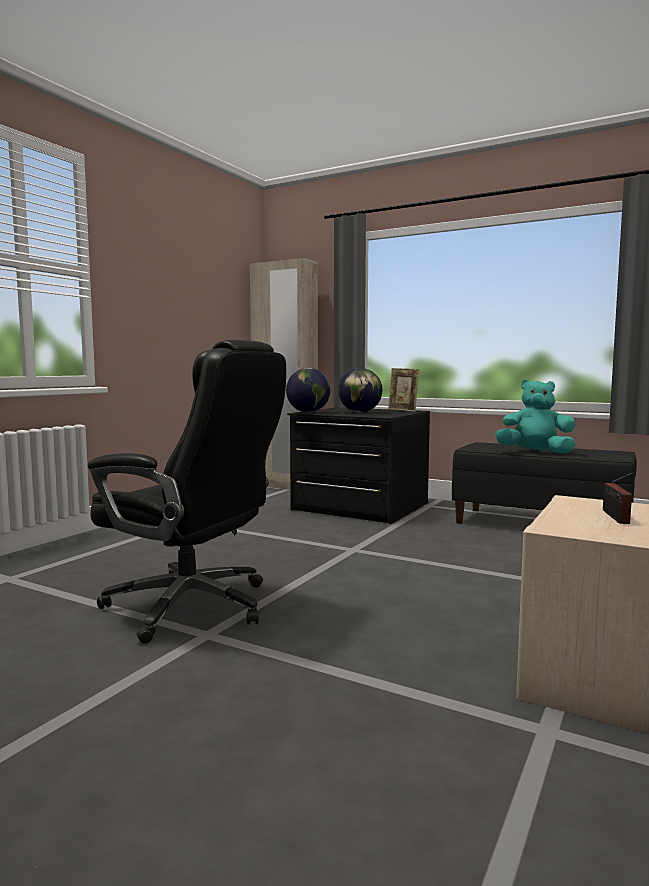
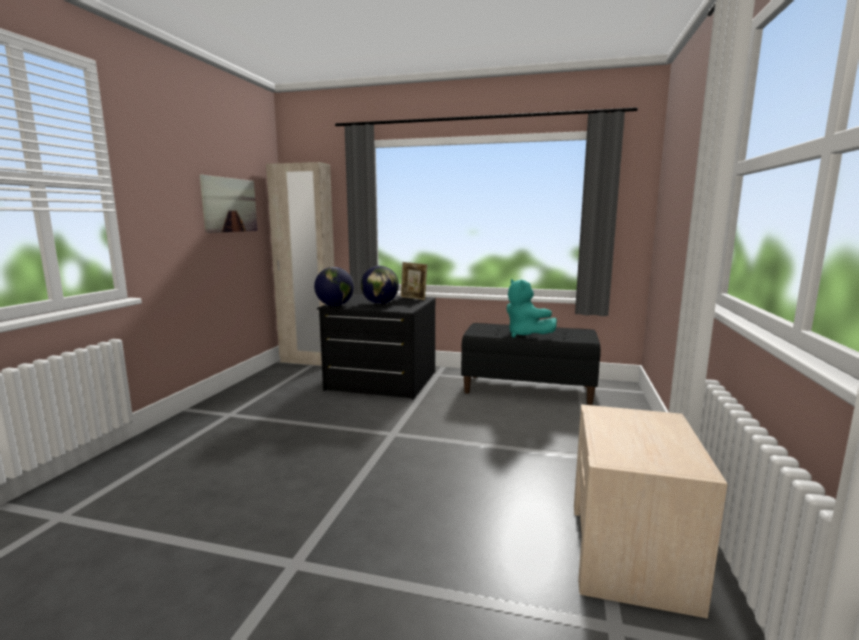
camera: 15 degrees left, 5 degrees up
(192, 606) = (269, 527): black office chair -> none
(207, 304) = (229, 205): none -> picture
(535, 452) = (525, 335): turquoise plush toy -> turquoise plush toy turned 120 degrees counterclockwise
(616, 517) = (644, 435): radio -> none

